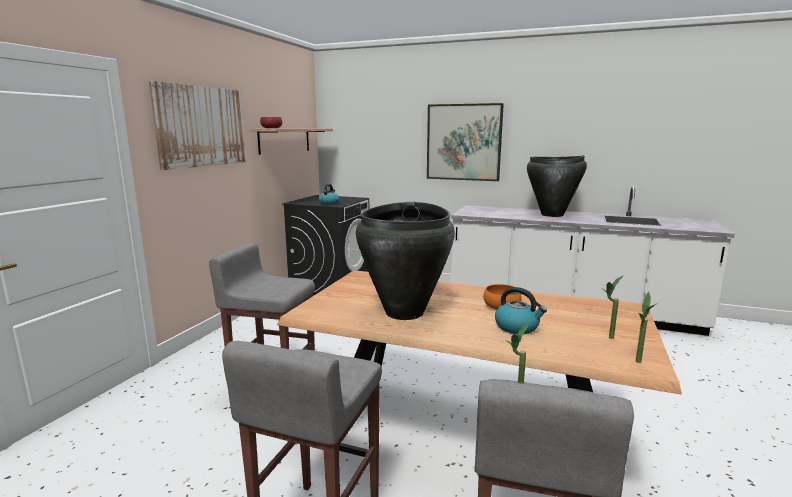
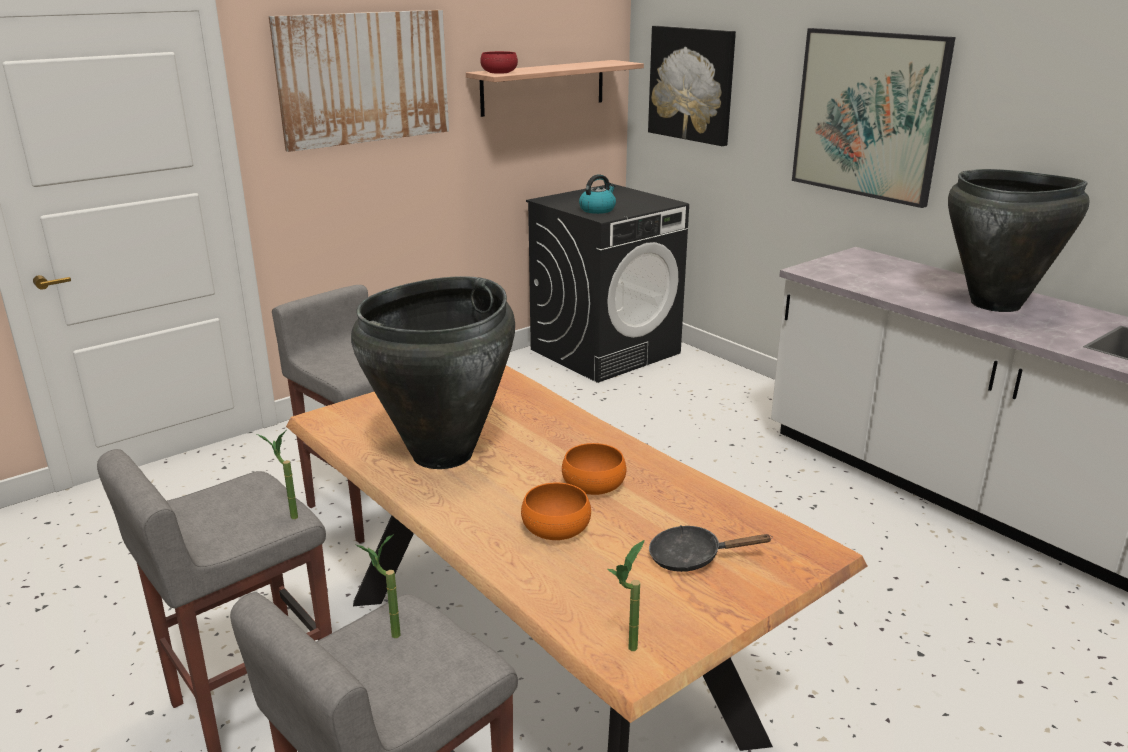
camera: 30 degrees right, 10 degrees up
(359, 138) = (691, 84): none -> picture
(517, 327) = (556, 528): kettle -> orange bowl
(593, 322) = (692, 558): none -> black frying pan
(607, 338) = (658, 594): potted plant -> potted plant (287, 516)

